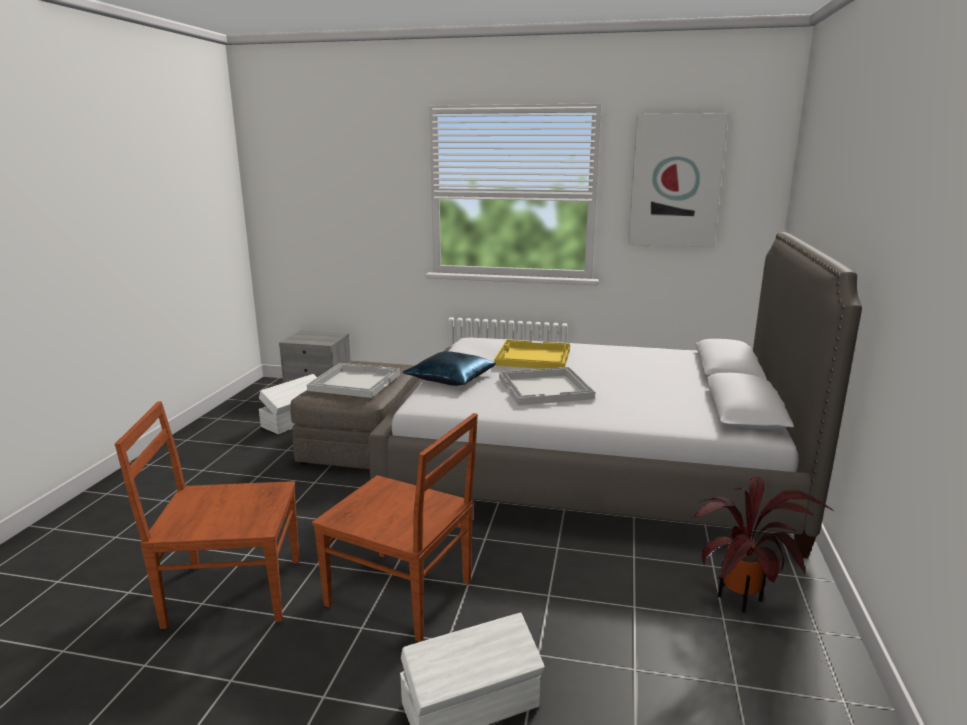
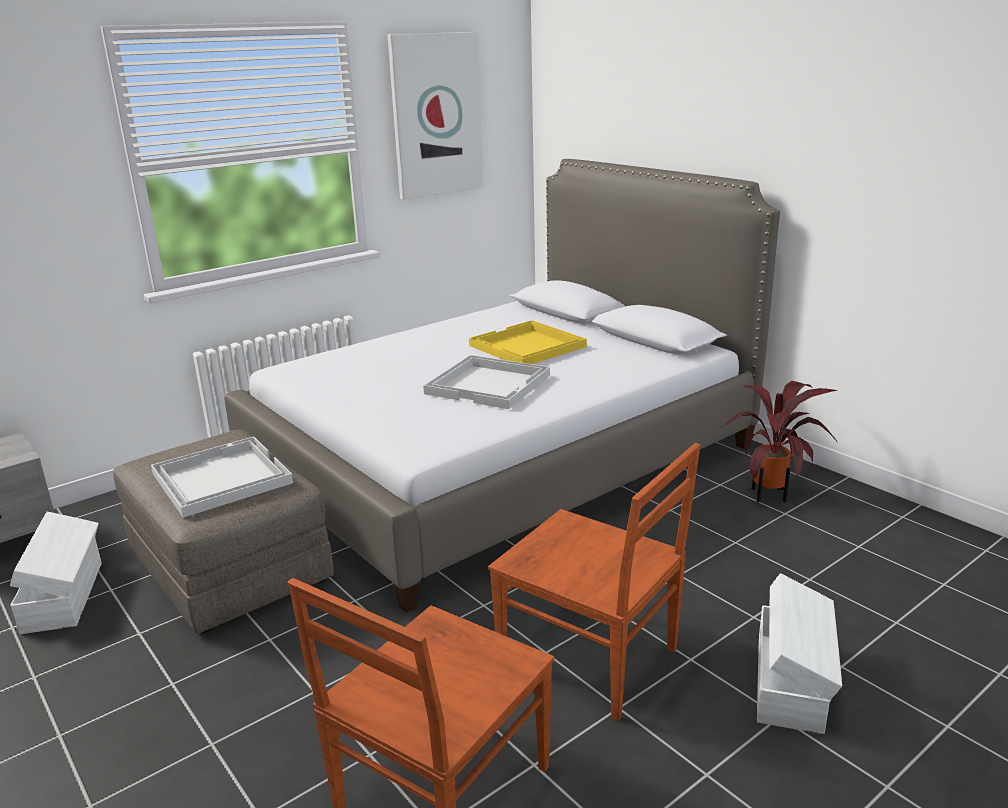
camera: 50 degrees left, 5 degrees up
(402, 595) = (591, 659): brown chair -> brown chair turned 60 degrees clockwise
(450, 378) = (374, 415): blue pillow -> none
(532, 357) = (401, 361): yellow tray -> yellow tray (527, 346)

